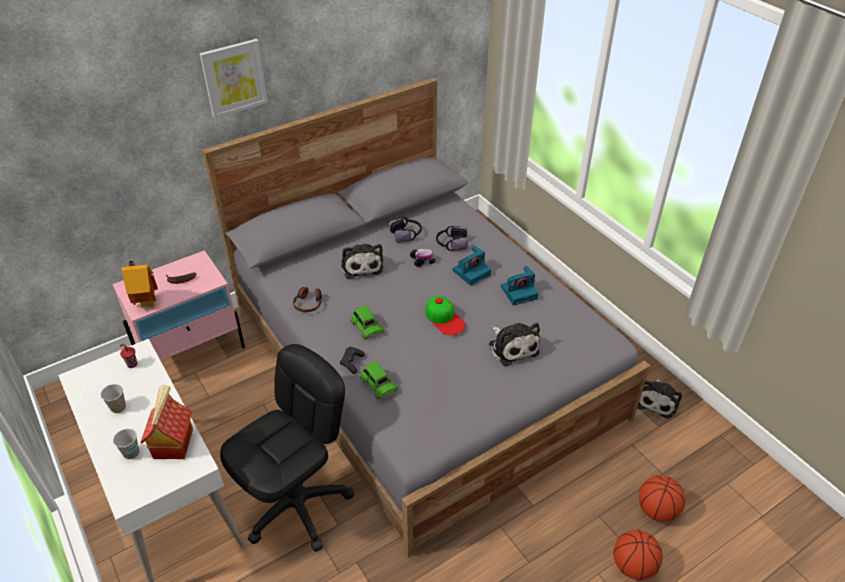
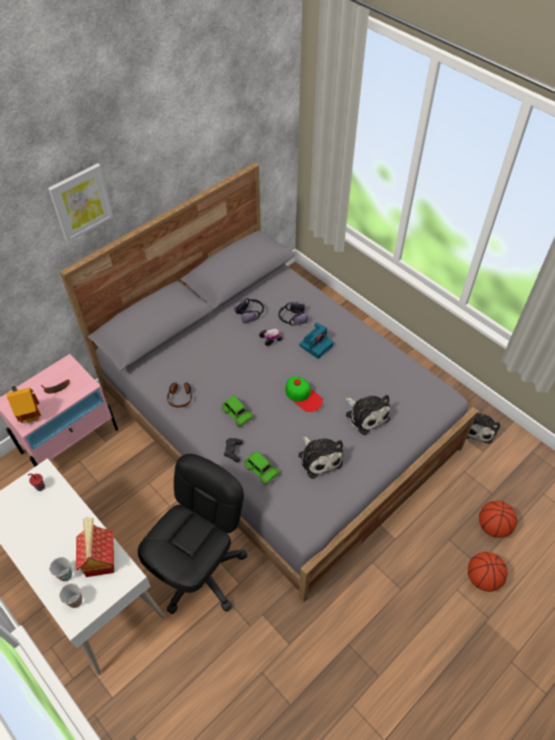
camera: 10 degrees left, 10 degrees up
(118, 407) = (40, 532): cup -> cup (75, 601)
(361, 265) = (218, 351): plush toy -> plush toy (319, 457)
(519, 292) = (361, 359): camera -> none

